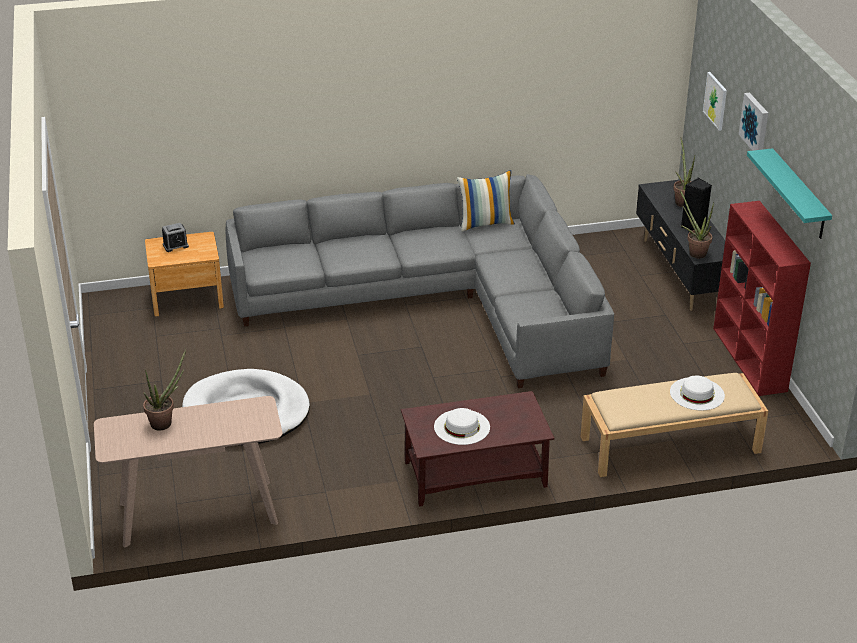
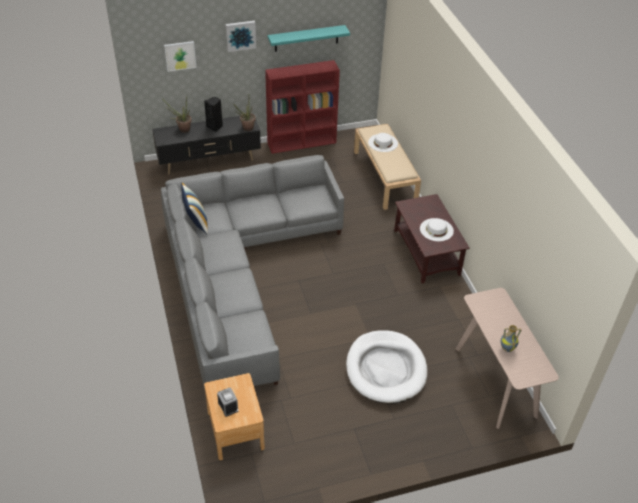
camera: 95 degrees left, 10 degrees up
(165, 422) = (507, 348): potted plant -> vase

